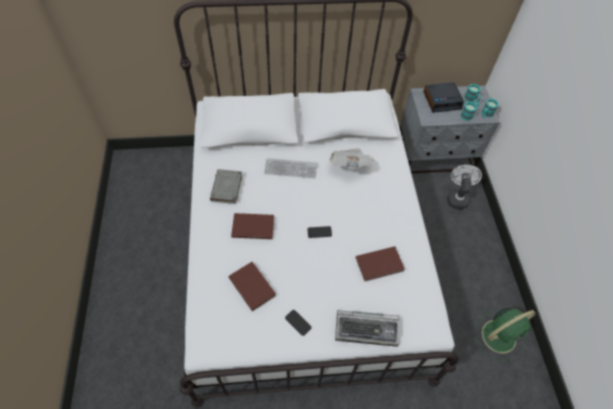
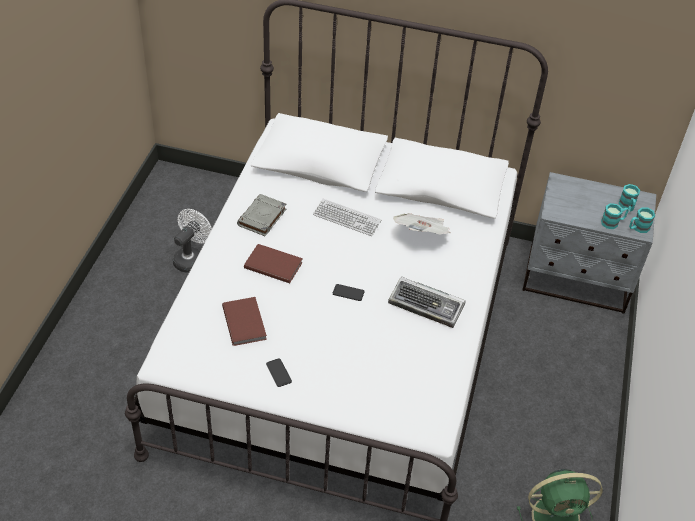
camera: 20 degrees right, 10 degrees down
(367, 329) = (354, 404): keyboard -> keyboard (427, 305)
(380, 265) = (404, 347): brown book -> none
(442, 100) = (585, 196): alarm clock -> none
(457, 197) = (582, 339): white fan -> white fan (191, 258)

